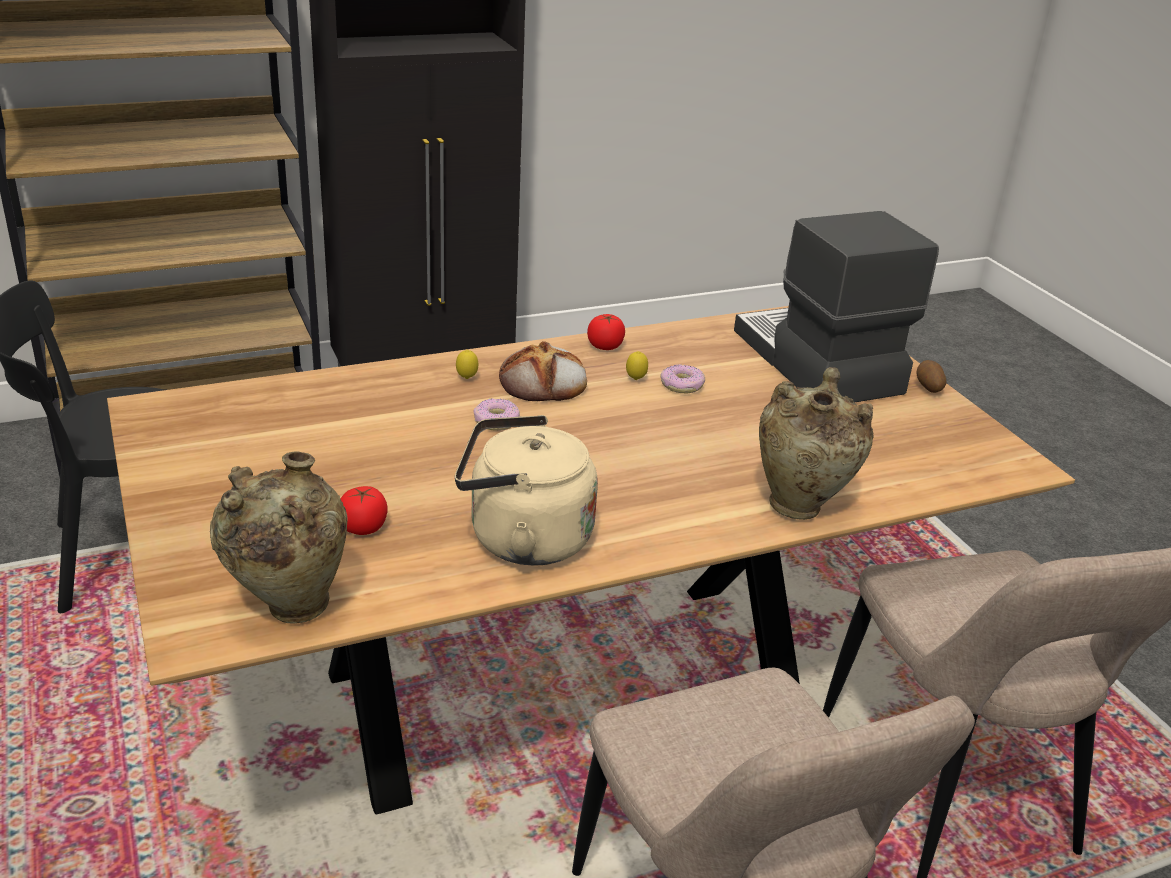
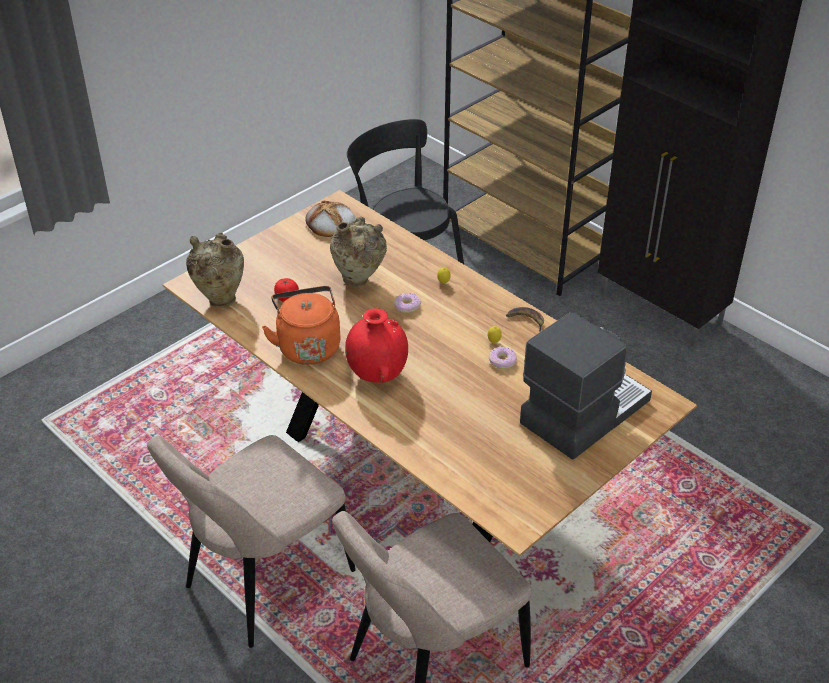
camera: 70 degrees right, 10 degrees up
(522, 539) = (307, 346): beige kettle -> orange kettle
(544, 382) = (461, 310): bread -> bread (330, 223)
(605, 346) = (526, 320): tomato -> banana
(645, 490) = (377, 374): none -> red vase
(801, 505) = (401, 434): beige vase -> beige vase (359, 281)
(928, 388) = (592, 470): potato -> none

